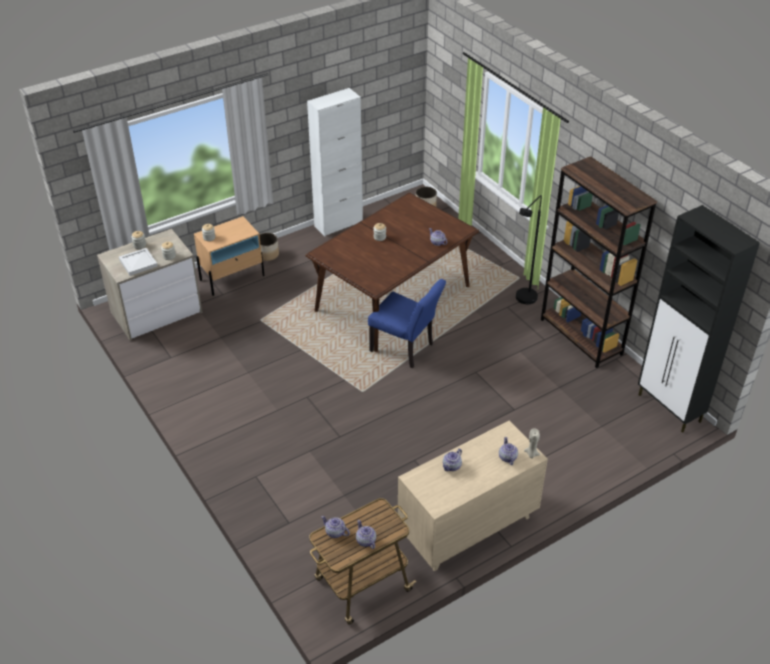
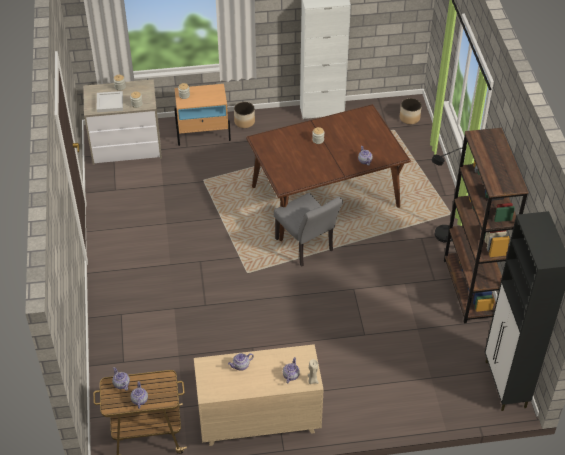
camera: 25 degrees right, 5 degrees up
(406, 349) = (307, 247): blue chair -> grey chair

